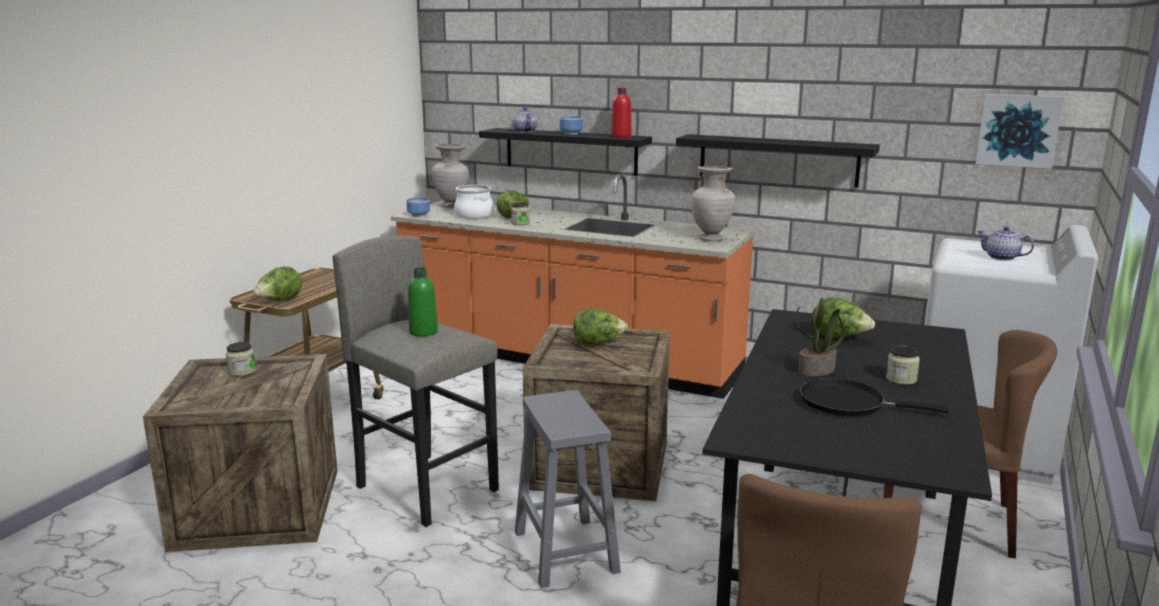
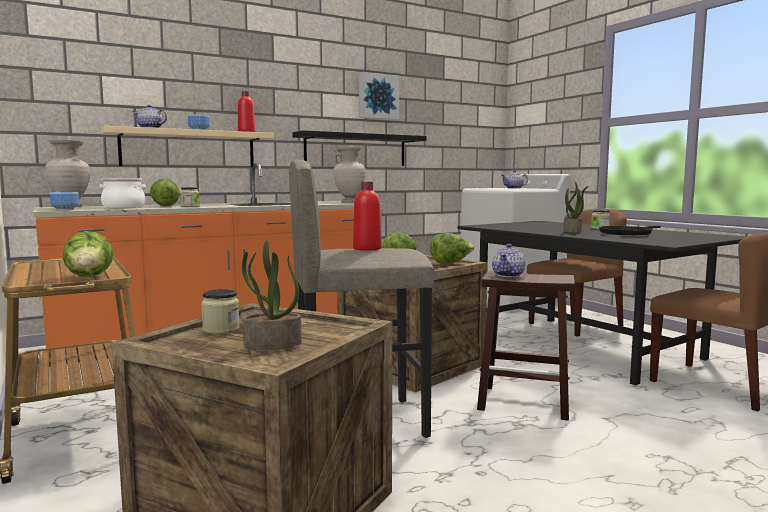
camera: 55 degrees left, 10 degrees down
(213, 395) = (272, 344): none -> potted plant
(423, 332) = (367, 248): green bottle -> red bottle
(557, 403) = (508, 275): none -> teapot
(566, 552) = (525, 402): grey stool -> brown stool
(570, 151) = (189, 149): black shelf -> beige shelf
(840, 337) = (525, 226): lettuce -> lettuce (451, 263)
(1018, 130) = (474, 128): picture -> picture (378, 96)

